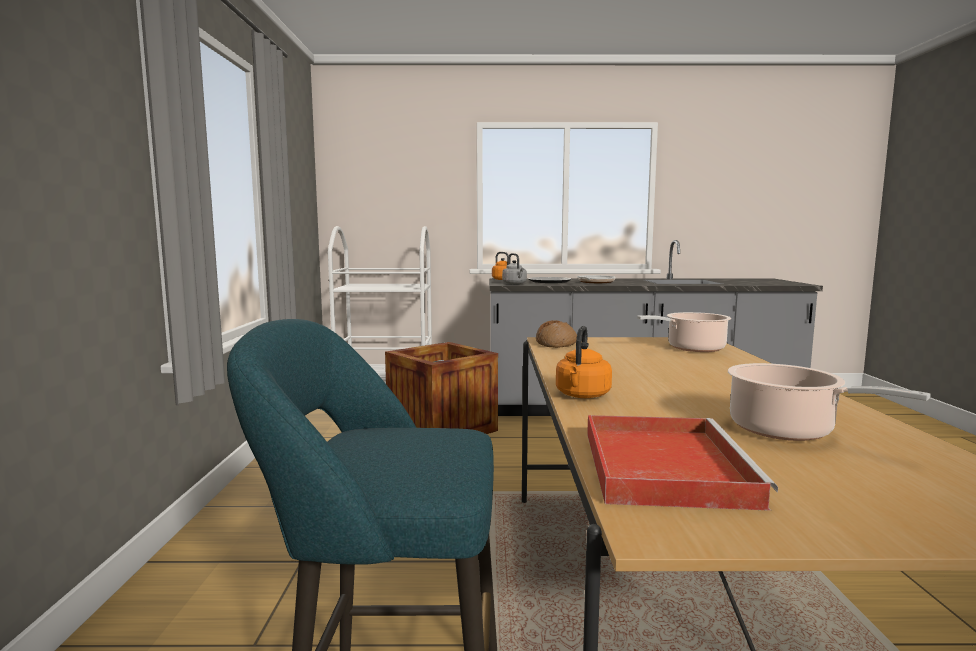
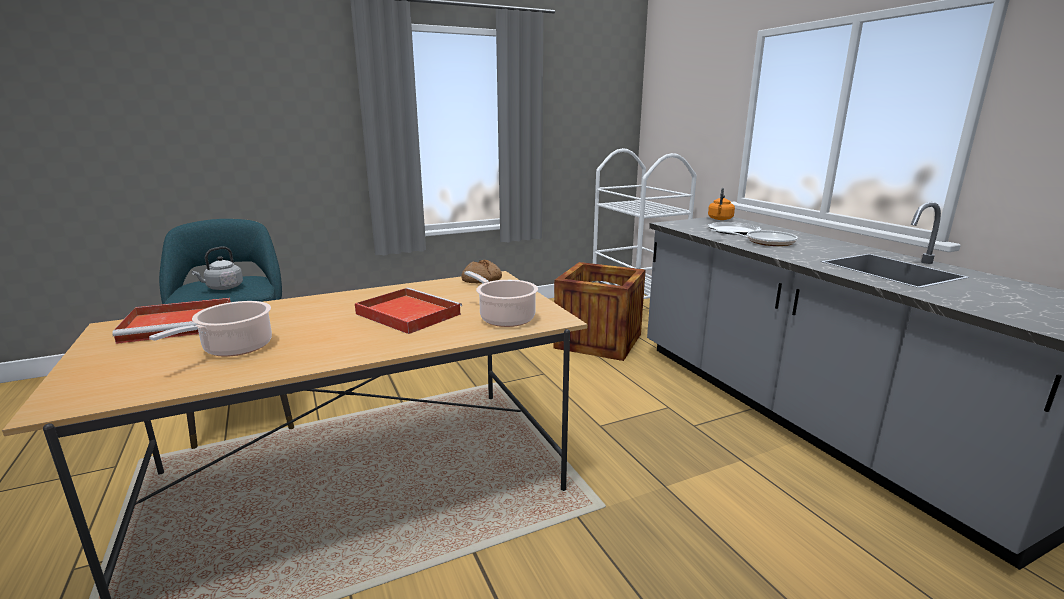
camera: 65 degrees right, 10 degrees up
(515, 284) = (682, 225): grey kettle -> grey kettle (223, 288)
(582, 395) = (314, 300): orange kettle -> none
(665, 368) = (406, 314): none -> red tray

